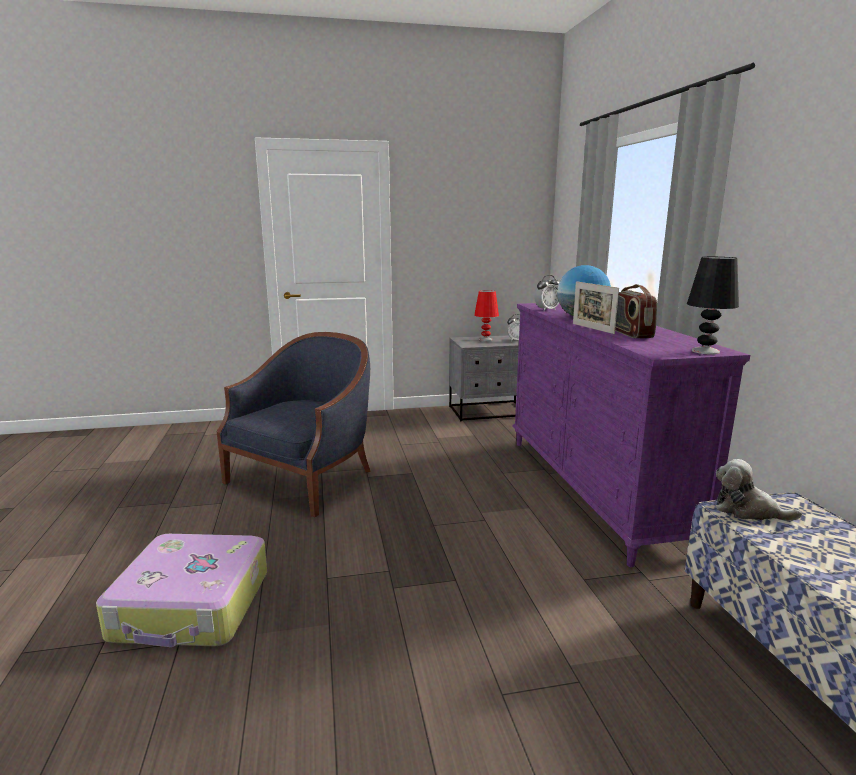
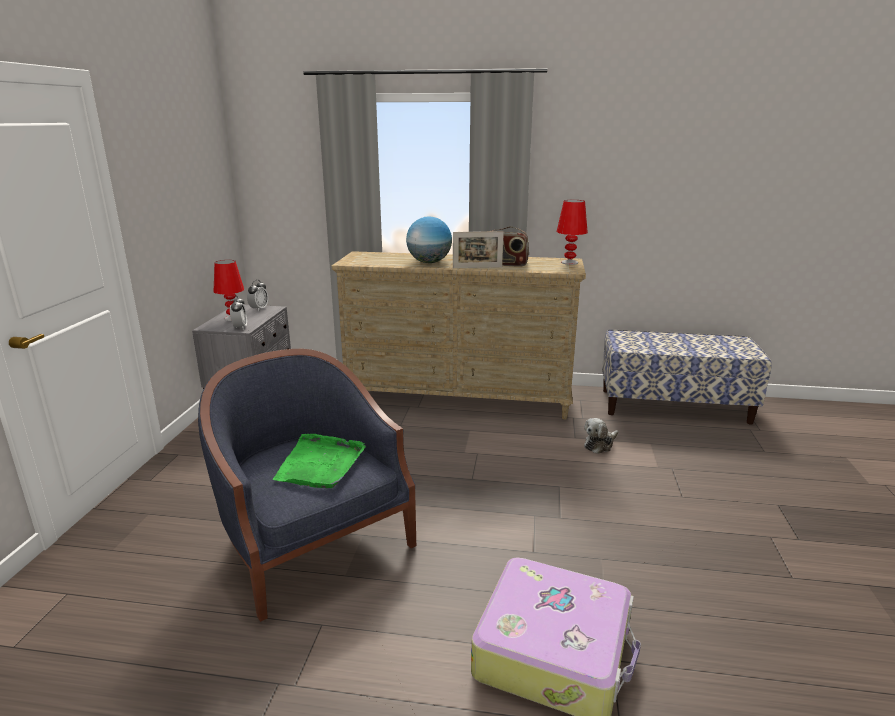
camera: 70 degrees left, 5 degrees up
(299, 415) = (320, 464): none -> green tray
(546, 310) = (382, 264): alarm clock -> alarm clock (240, 327)
(592, 490) = (459, 399): purple dresser -> beige dresser
(705, 351) = (569, 262): black table lamp -> red table lamp
(747, 511) = (627, 344): plush toy -> plush toy (599, 445)

